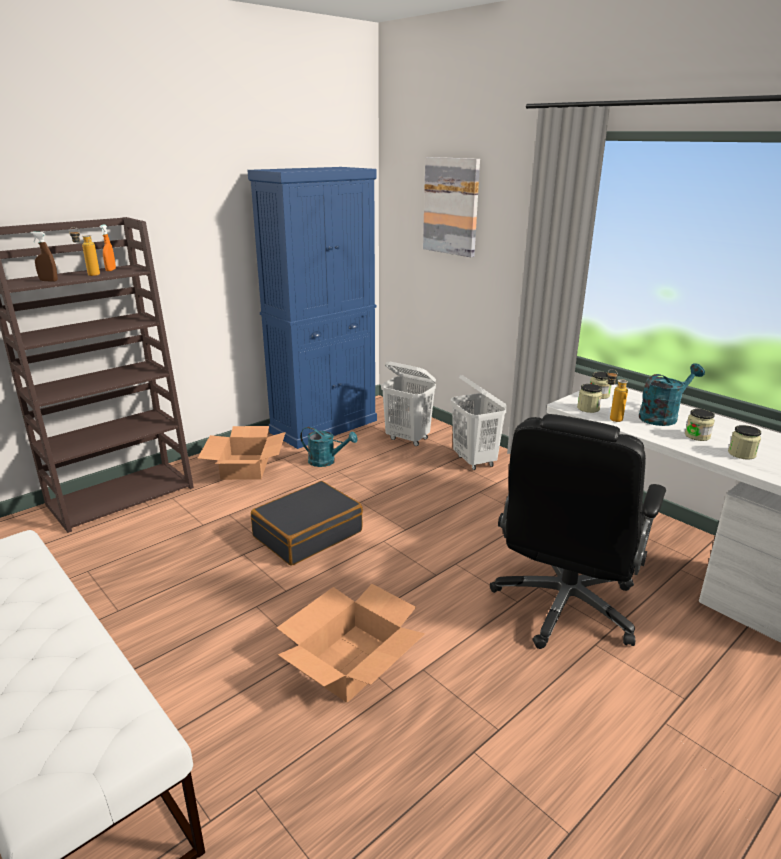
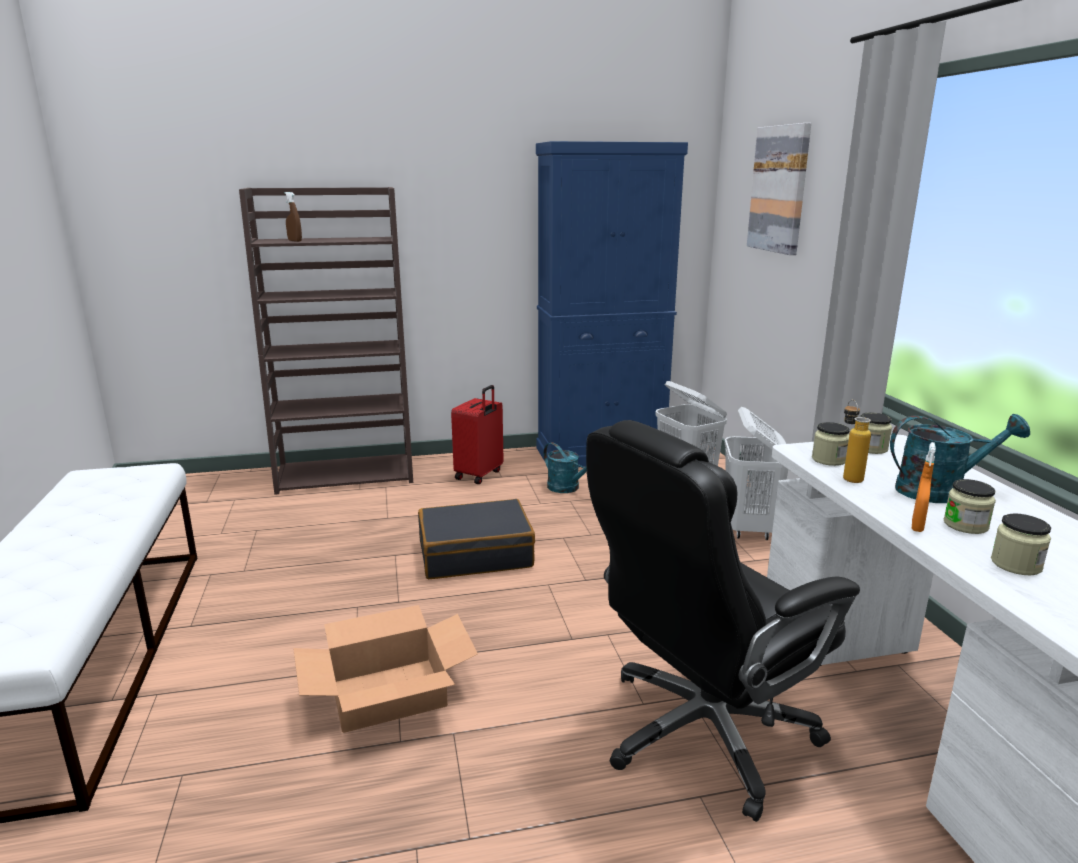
camera: 30 degrees right, 5 degrees down
(88, 275) = (336, 240): bottle -> none
(111, 270) = (363, 238): orange spray bottle -> orange spray bottle (917, 526)
(245, 467) = (479, 475): cardboard box -> red suitcase

